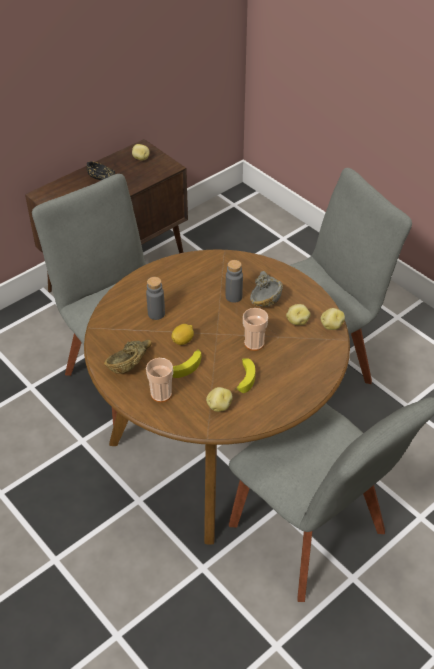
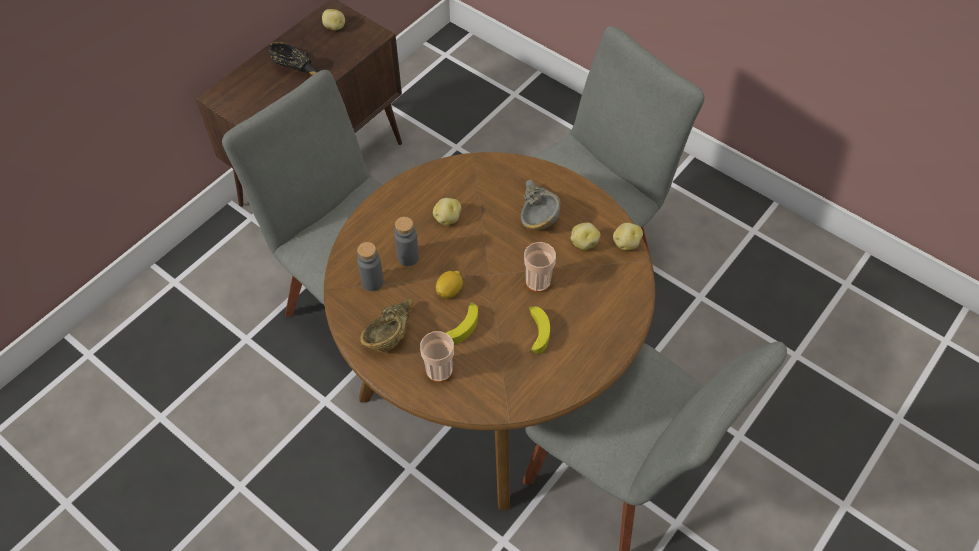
camera: 10 degrees left, 10 degrees up
(219, 406) = (513, 376): potato -> potato (447, 218)
(233, 297) = (499, 219): grey bottle -> grey bottle (372, 282)

